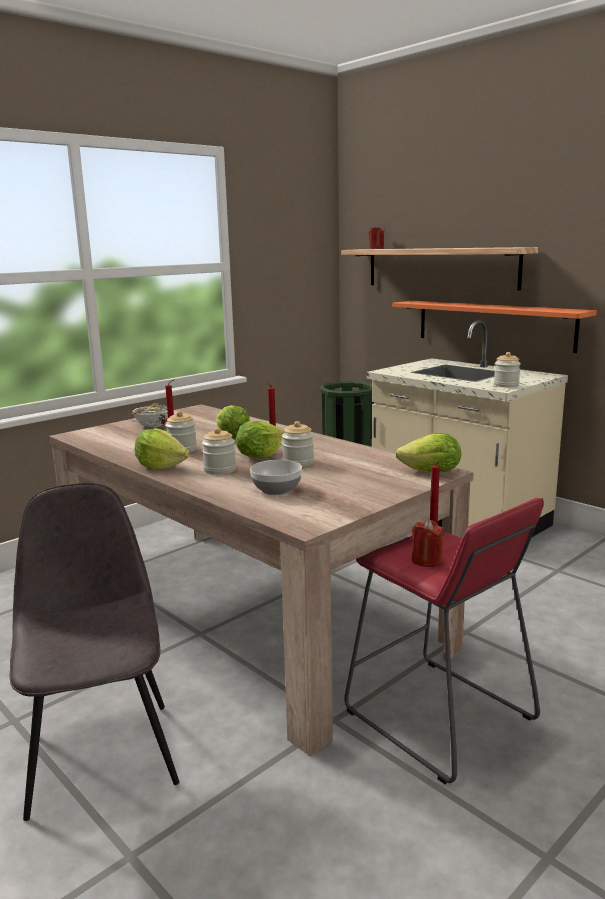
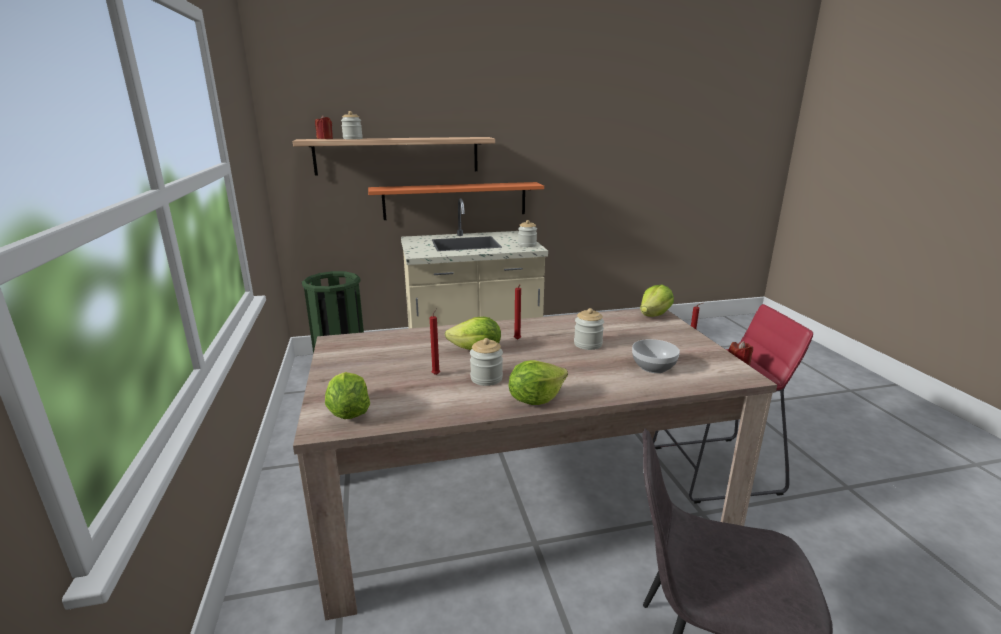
camera: 60 degrees left, 5 degrees up
(153, 425) = (363, 374): bowl -> none
(220, 470) = (575, 376): jar -> jar (352, 139)
(259, 456) = (551, 353): lettuce -> lettuce (348, 412)

